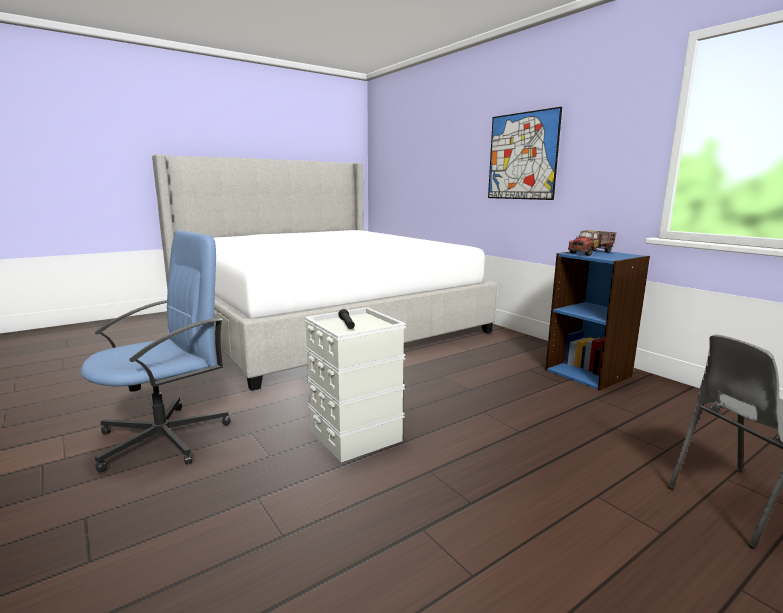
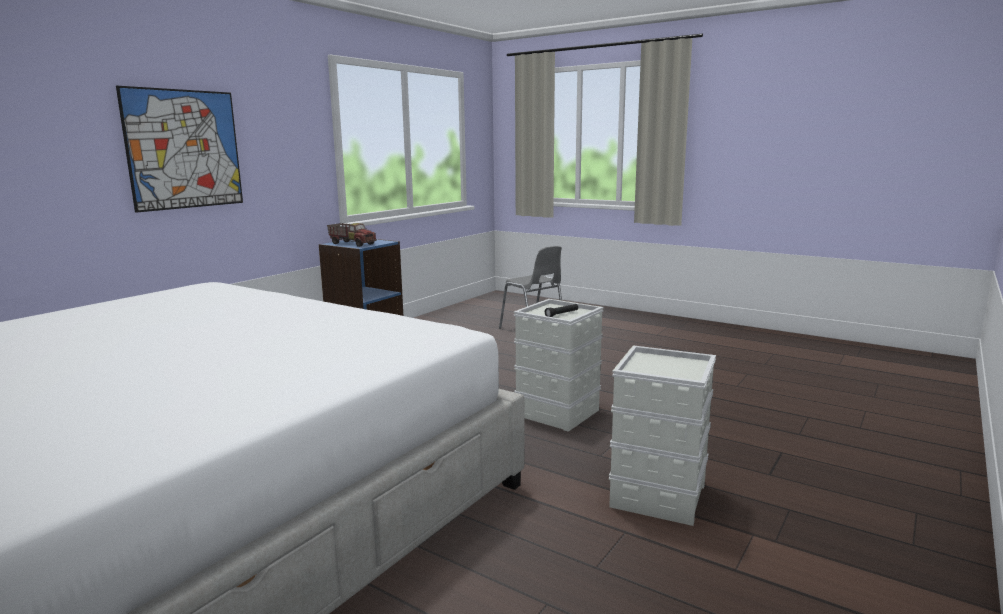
camera: 110 degrees left, 0 degrees up
(165, 438) = (657, 495): blue office chair -> grey storage box

